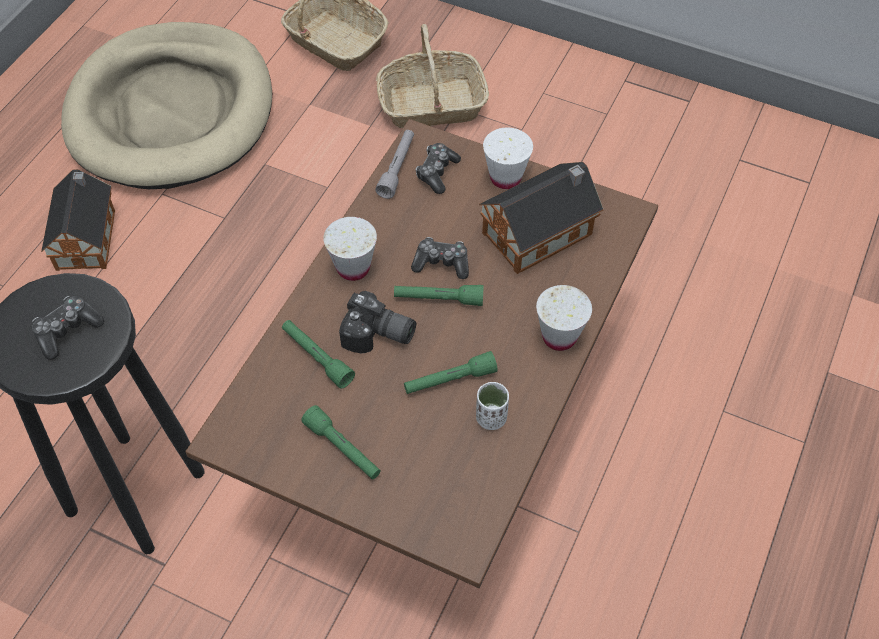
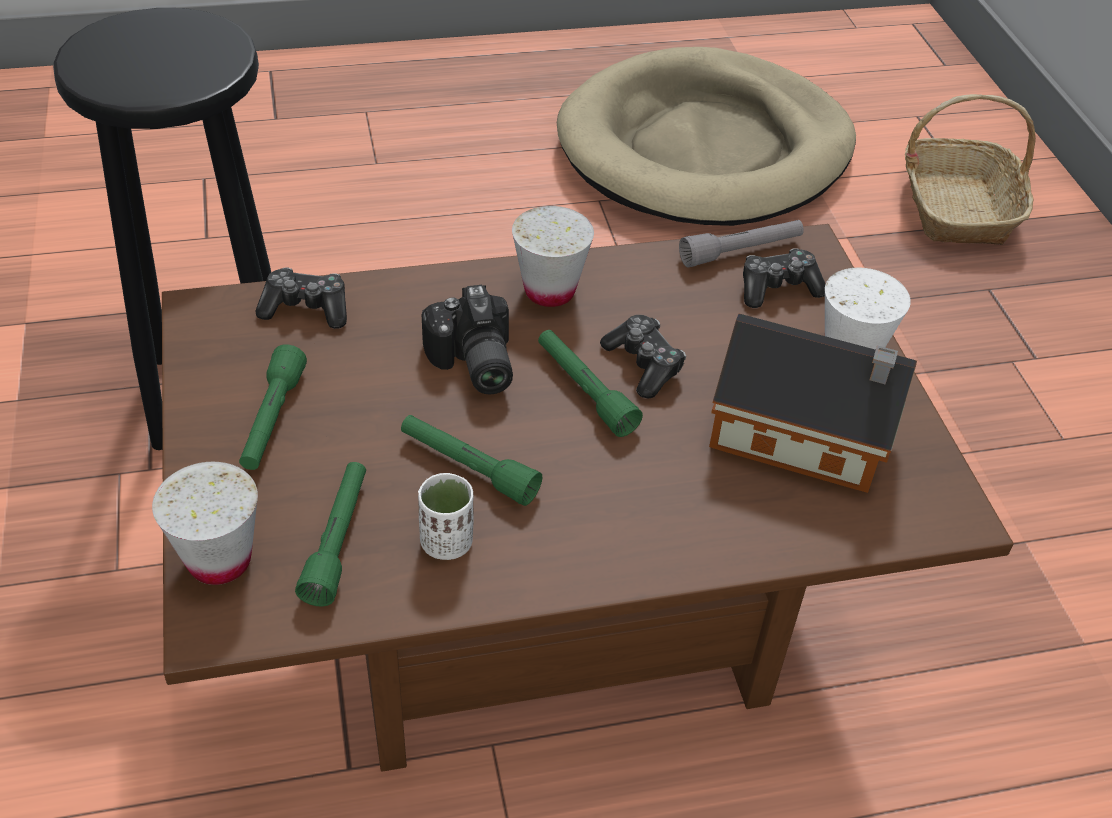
camera: 50 degrees right, 10 degrees down
(67, 331) = (161, 60): game controller -> game controller (306, 308)
(87, 237) = (490, 182): toy house -> none
(317, 357) = (387, 328): green flashlight -> green flashlight (338, 540)
(432, 104) = (983, 335): basket -> none
(559, 337) = (653, 548): white cup -> white cup (219, 561)

